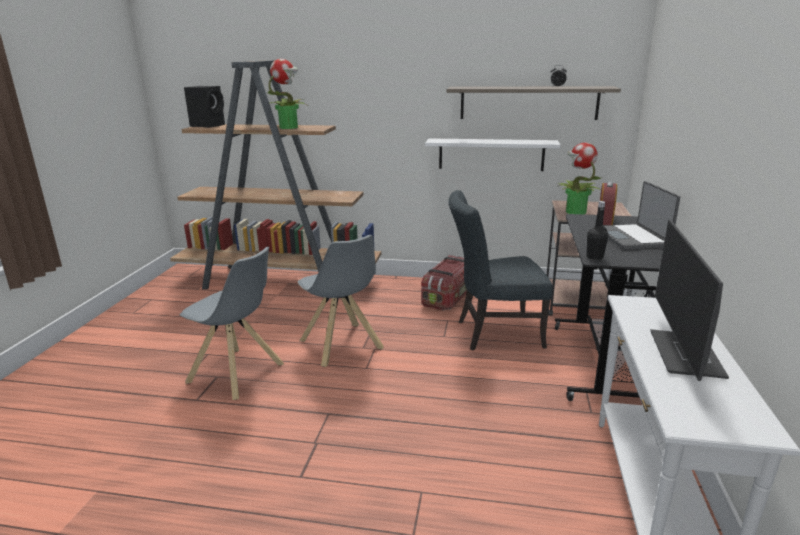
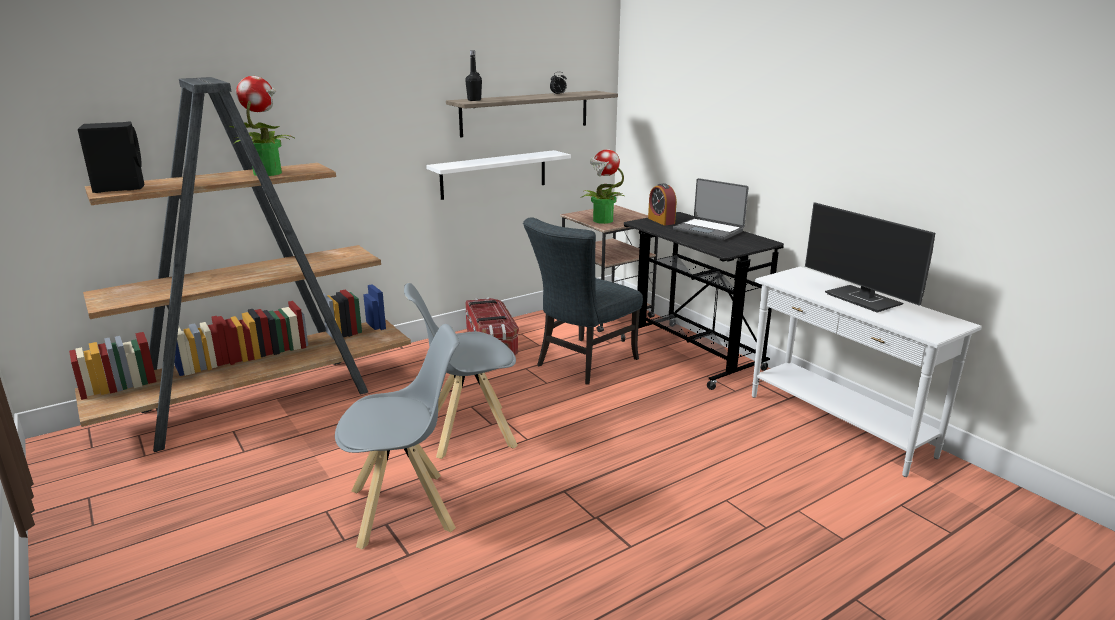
camera: 45 degrees left, 0 degrees up
(342, 345) = (467, 432): grey chair -> grey chair turned 150 degrees clockwise
(594, 257) = (720, 251): black bottle -> black bottle (474, 100)

